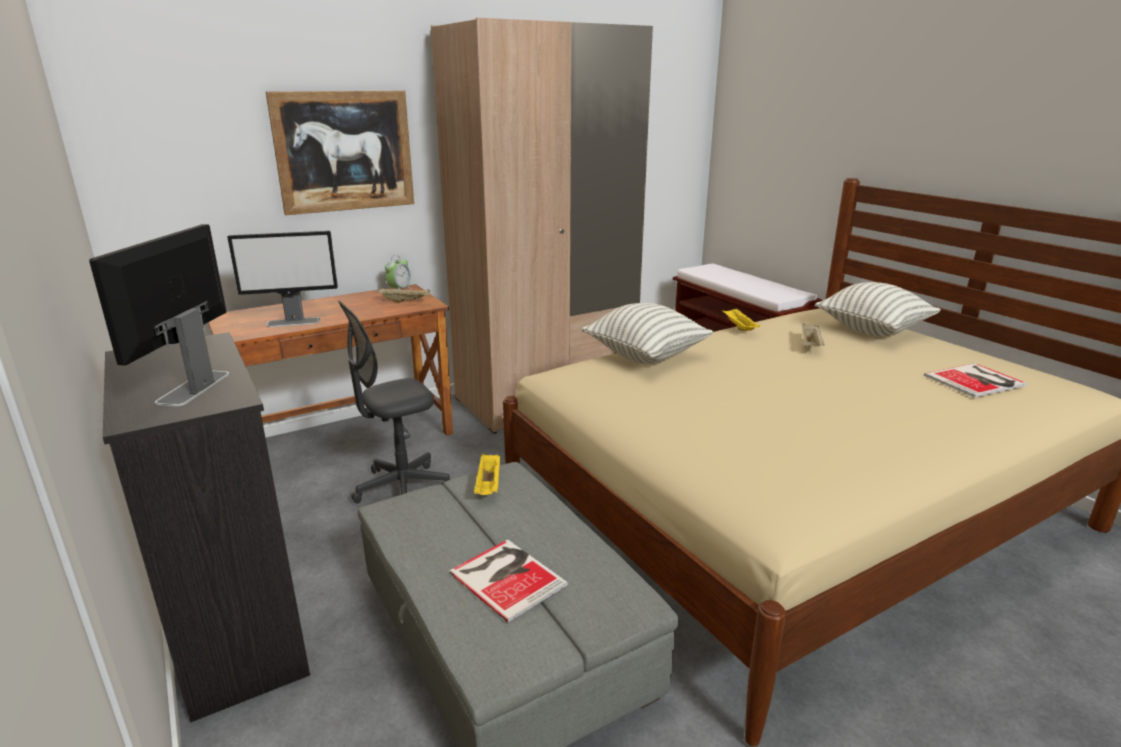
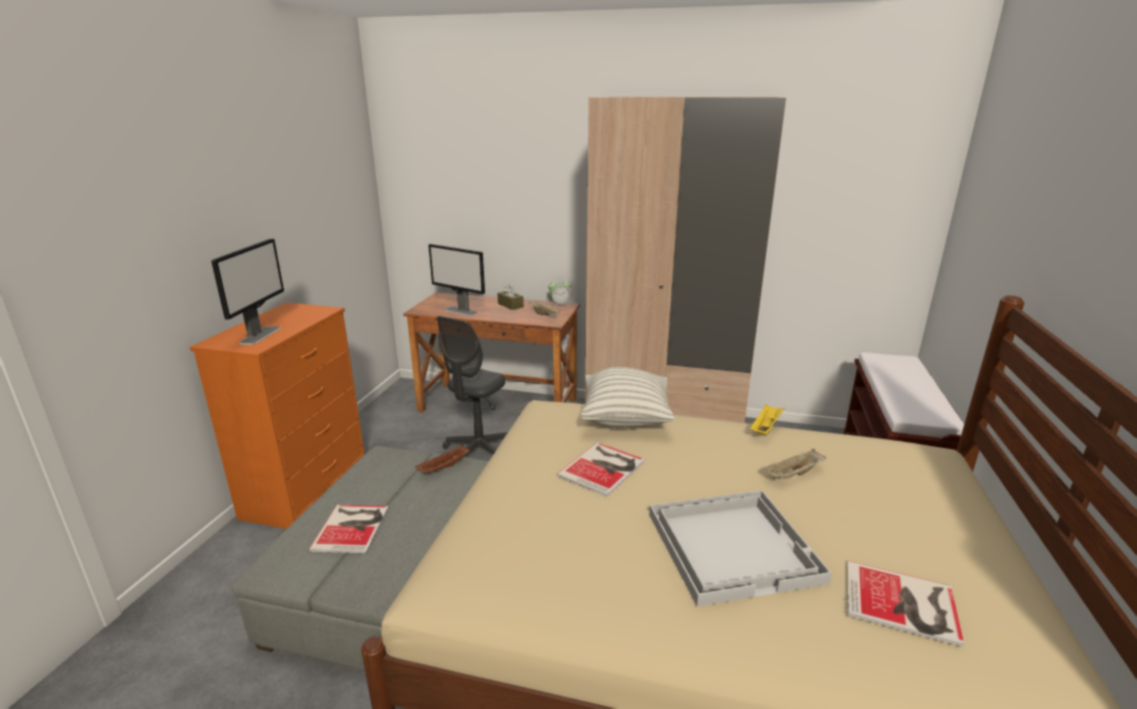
camera: 45 degrees right, 0 degrees up
(193, 388) = (260, 335): monitor -> monitor turned 135 degrees clockwise
(238, 629) = (307, 487): black dresser -> orange dresser
(343, 303) = (510, 305): none -> brown tissue box
(344, 151) = (535, 193): picture -> none
(402, 488) = (478, 452): grey office chair -> grey office chair turned 75 degrees counterclockwise
(489, 485) = (444, 468): yellow tray -> brown tray
(710, 390) = (604, 468): none -> book
(870, 394) = (733, 545): none -> white tray
(872, 330) = (916, 492): pillow -> none

